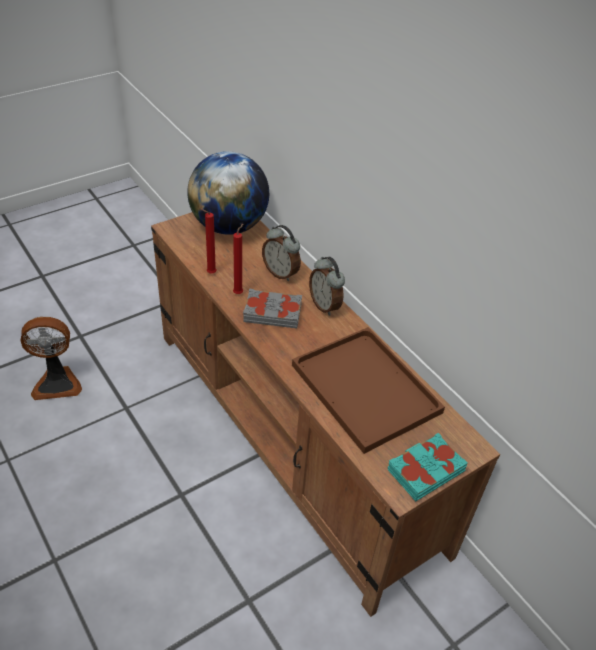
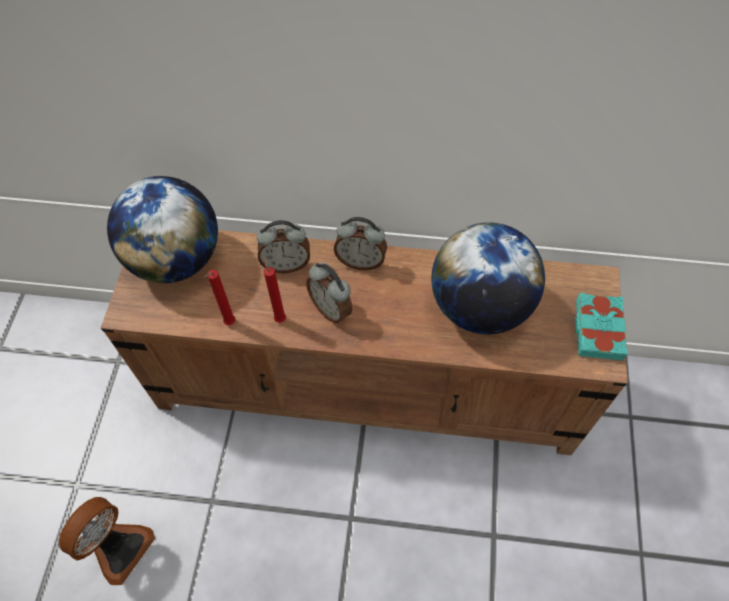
camera: 45 degrees left, 15 degrees up
(272, 312) = (331, 309): grey book -> alarm clock
(362, 387) = (480, 307): brown tray -> globe

